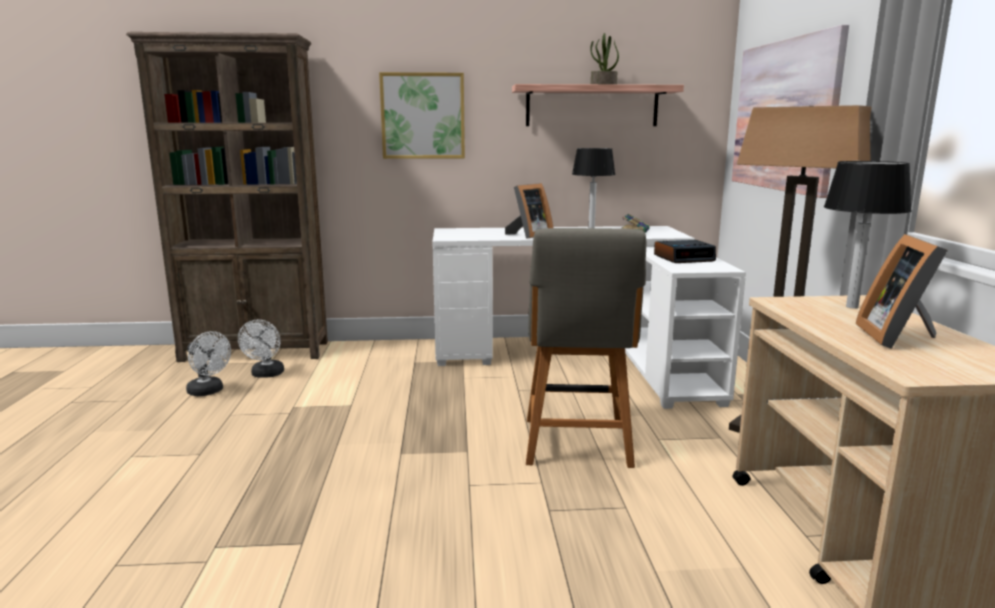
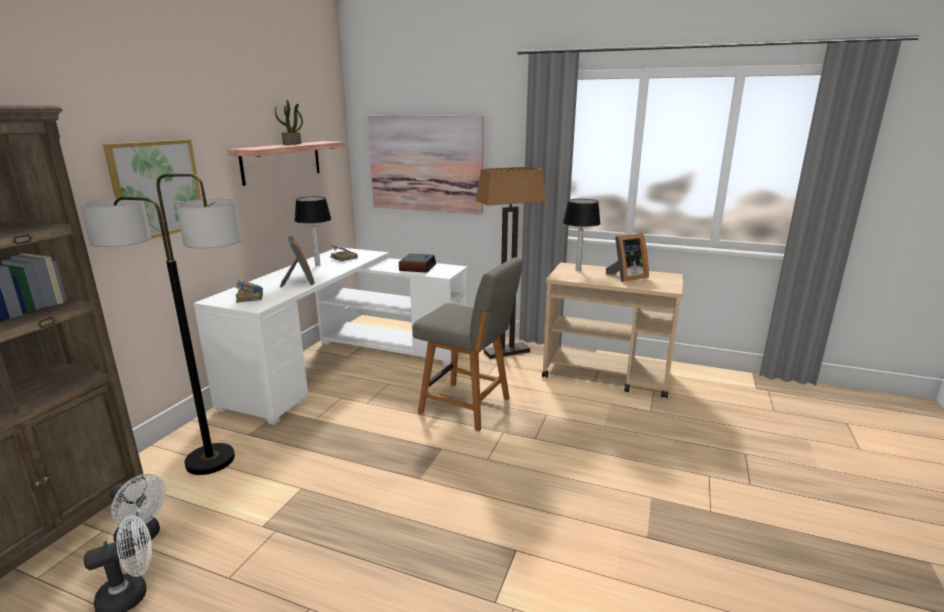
camera: 65 degrees left, 5 degrees up
(368, 362) = (210, 460): none -> floor lamp
(468, 233) = (249, 296): none -> book
(899, 337) = (626, 277): picture frame -> picture frame turned 60 degrees counterclockwise

